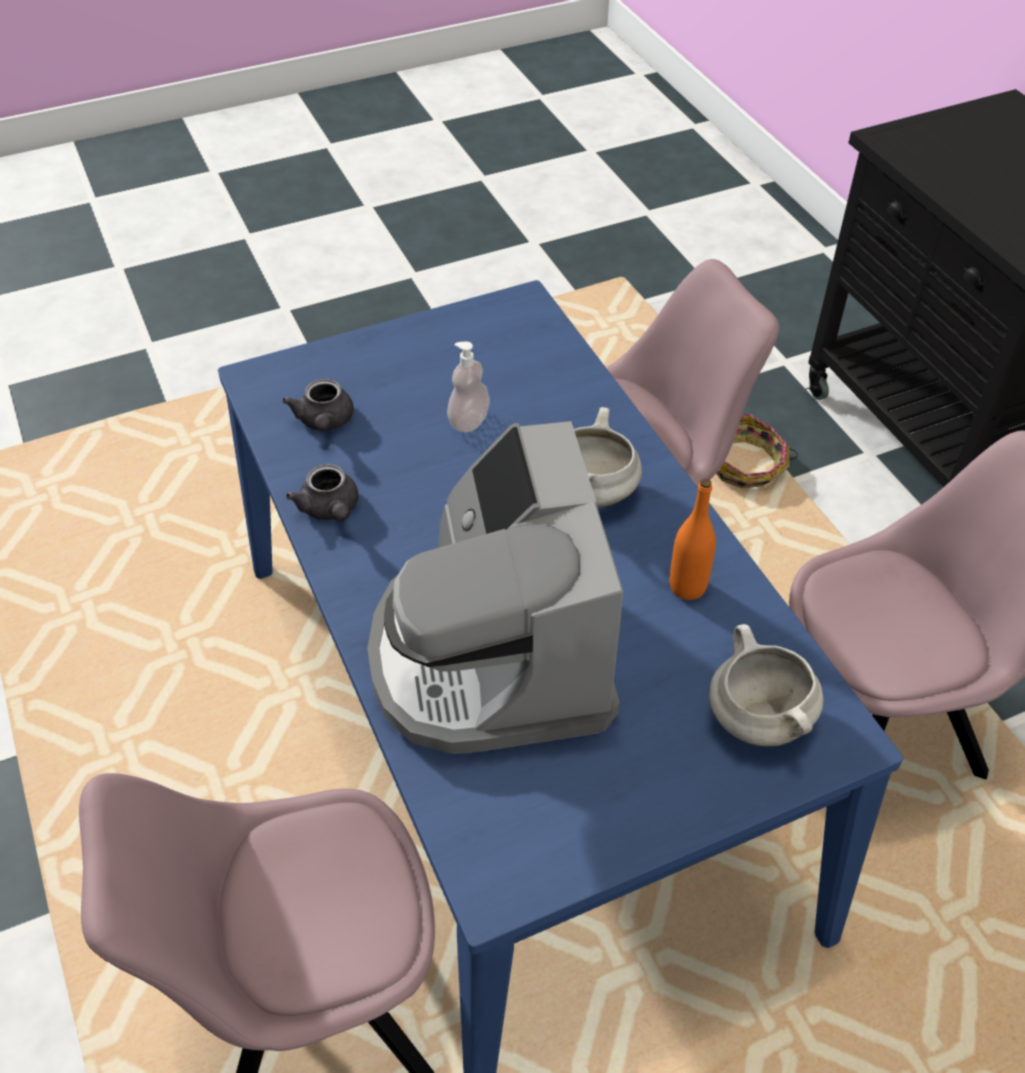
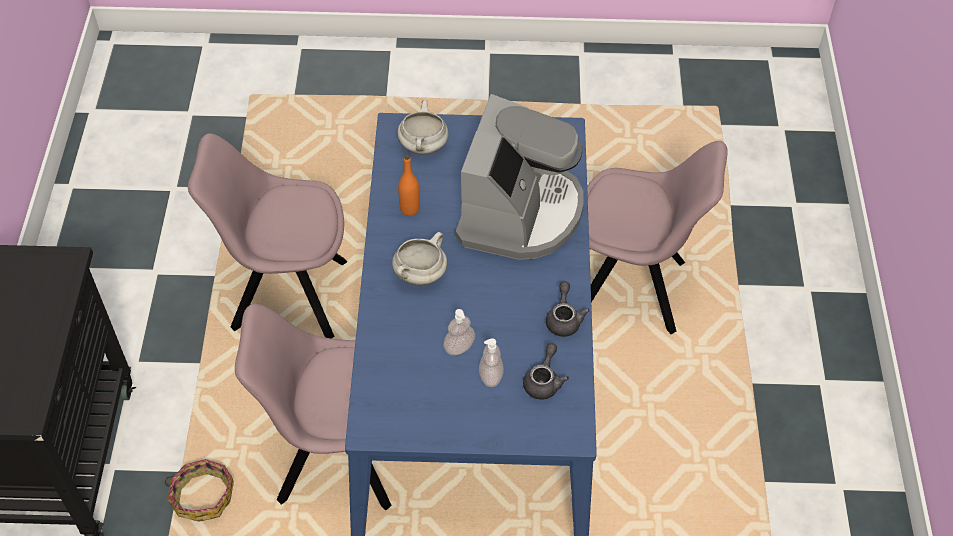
camera: 155 degrees left, 5 degrees up
(403, 403) = (491, 376): none -> soap dispenser

